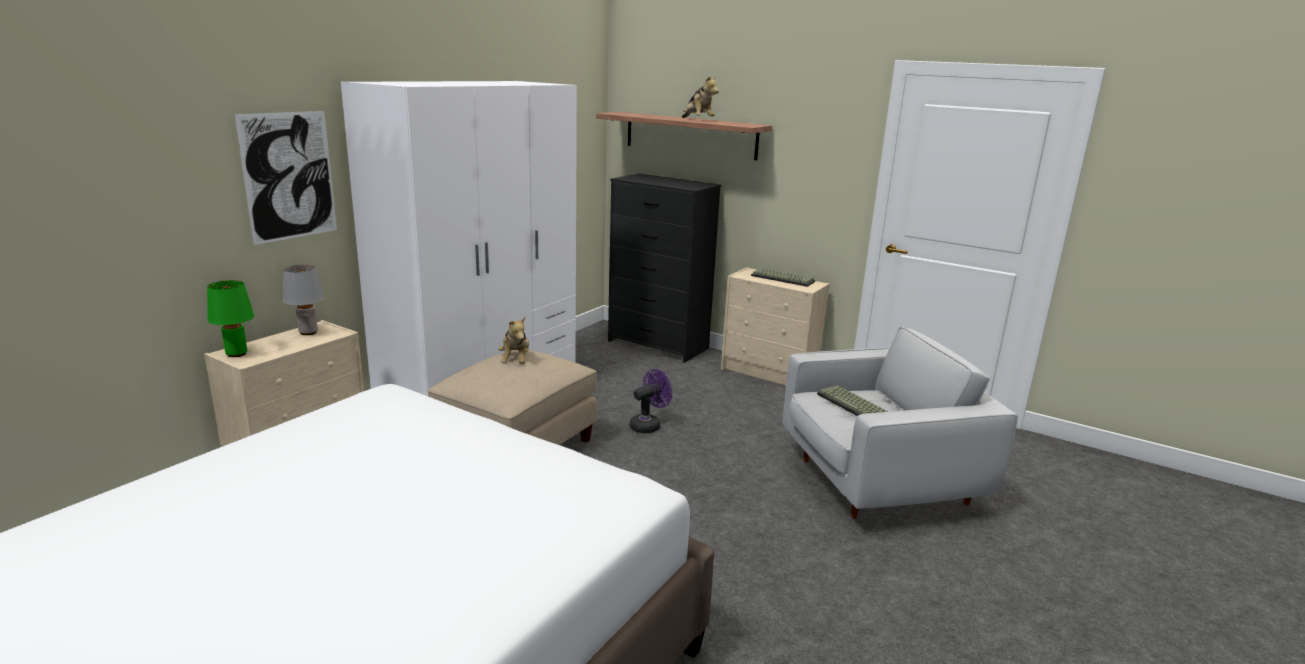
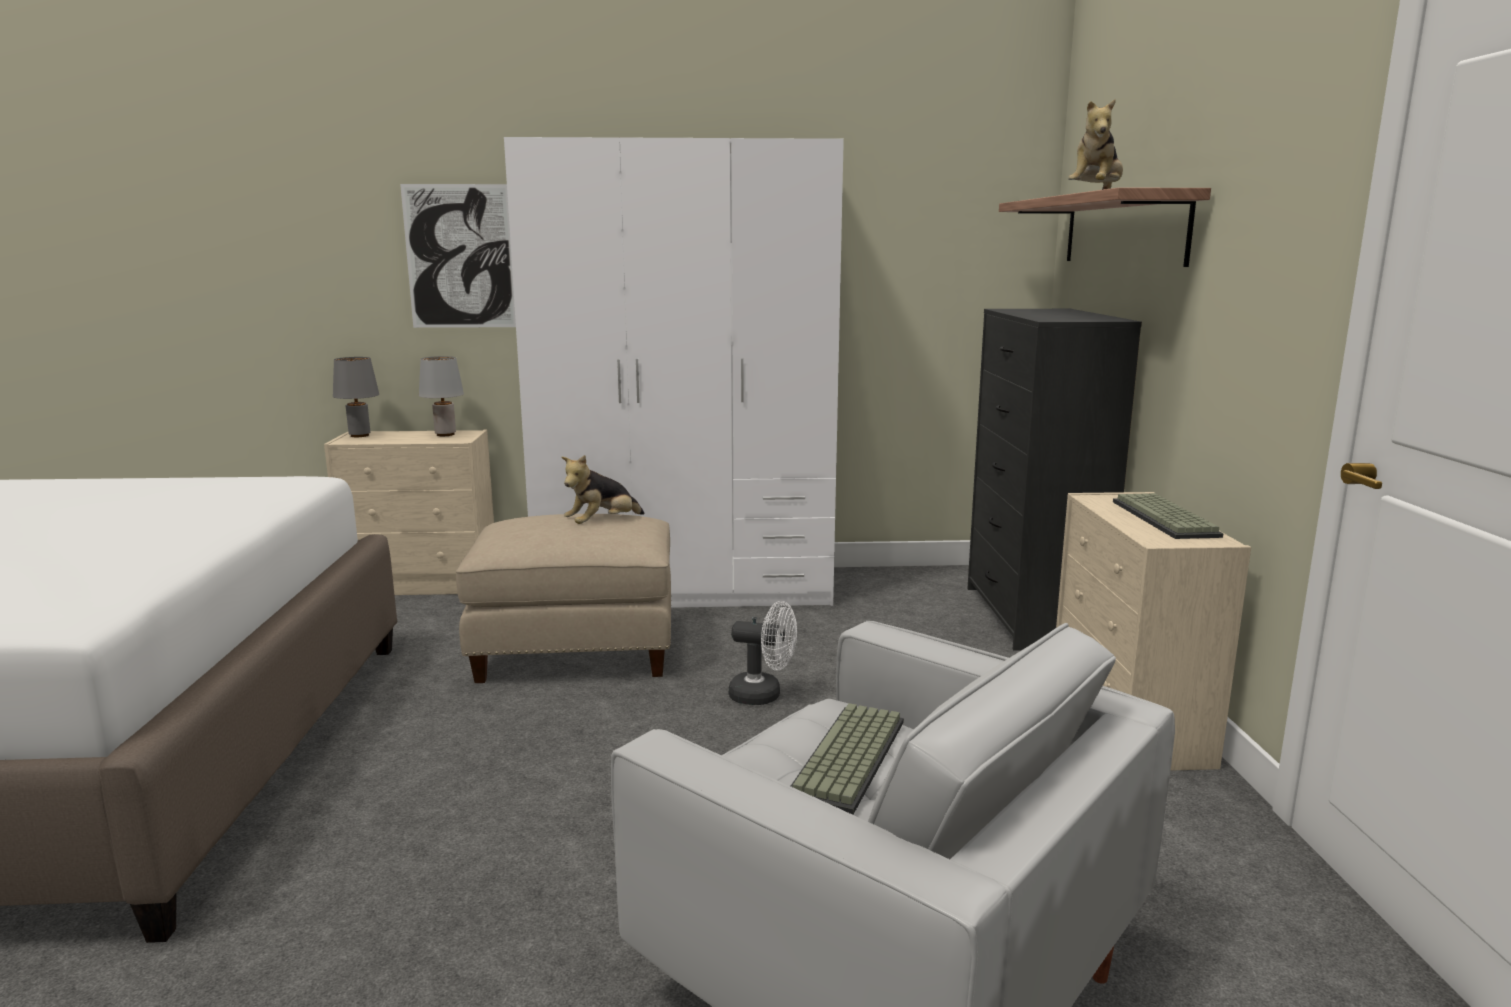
camera: 55 degrees right, 5 degrees down
(236, 354) = (359, 435): green table lamp -> grey table lamp
(648, 425) = (763, 695): purple fan -> white fan

